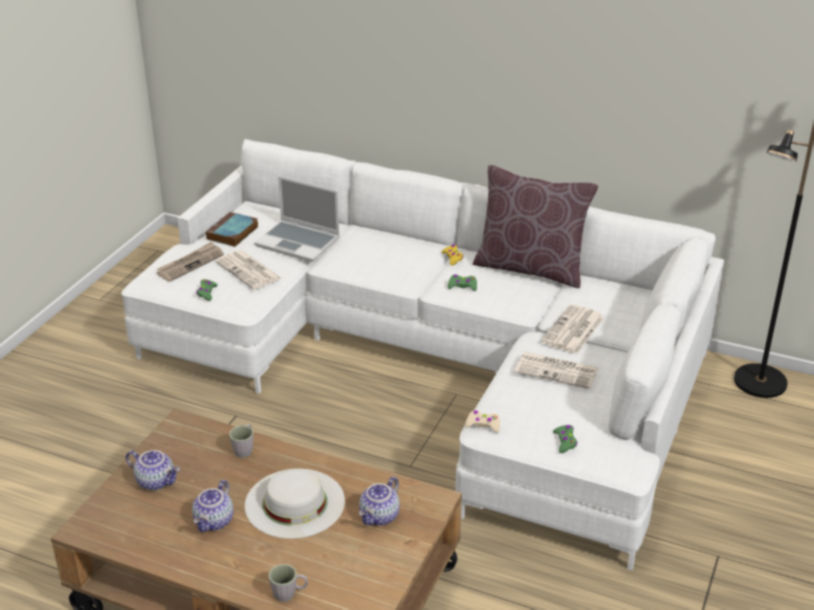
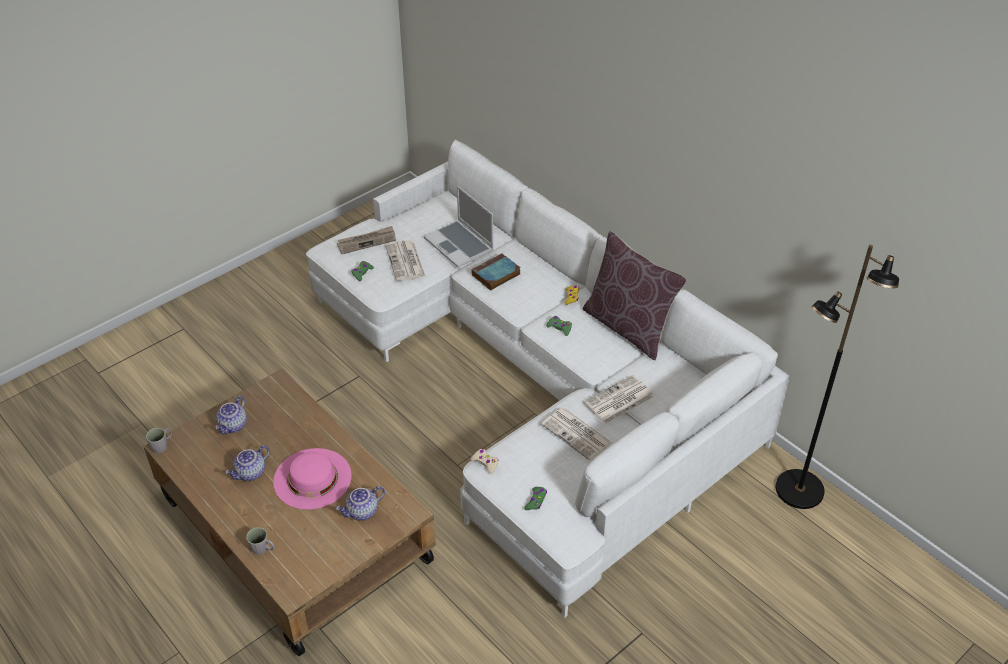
camera: 25 degrees right, 10 degrees up
(156, 481) = (233, 426): teapot -> teapot turned 60 degrees clockwise
(232, 233) = (415, 221): book -> book (495, 275)
(245, 449) = (307, 420): grey mug -> grey mug (162, 445)
(295, 503) = (312, 478): white hat -> pink hat

